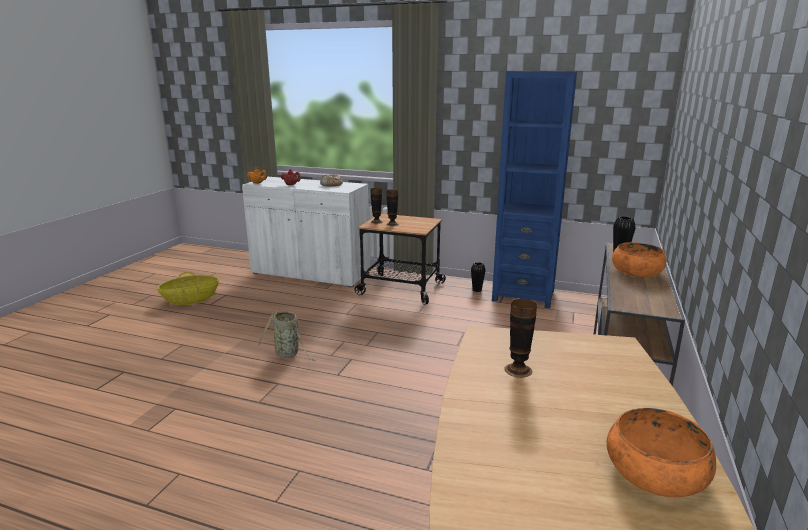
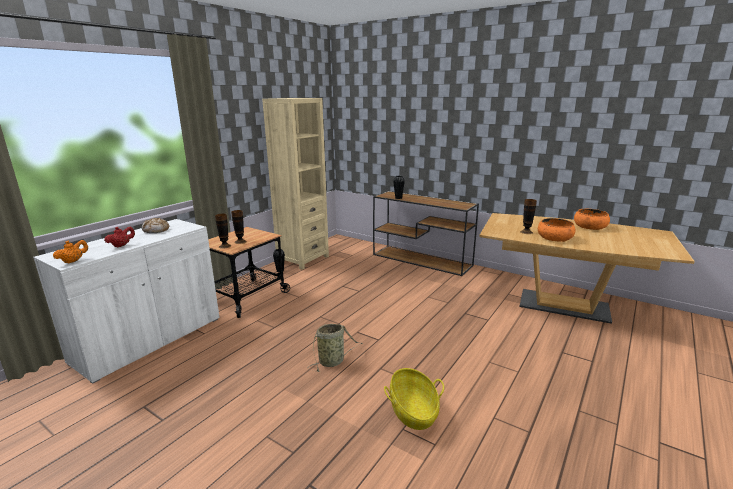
camera: 75 degrees left, 0 degrees up
(191, 299) = (124, 440): basket -> basket (413, 411)
(523, 295) = (303, 259): blue bookcase -> beige bookcase
(636, 271) = (421, 199): orange bowl -> orange bowl (555, 238)

